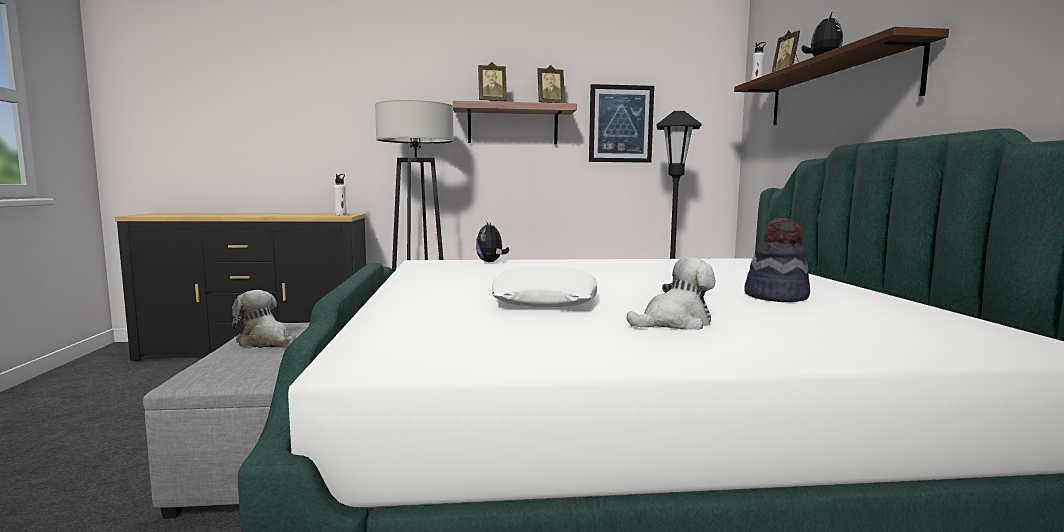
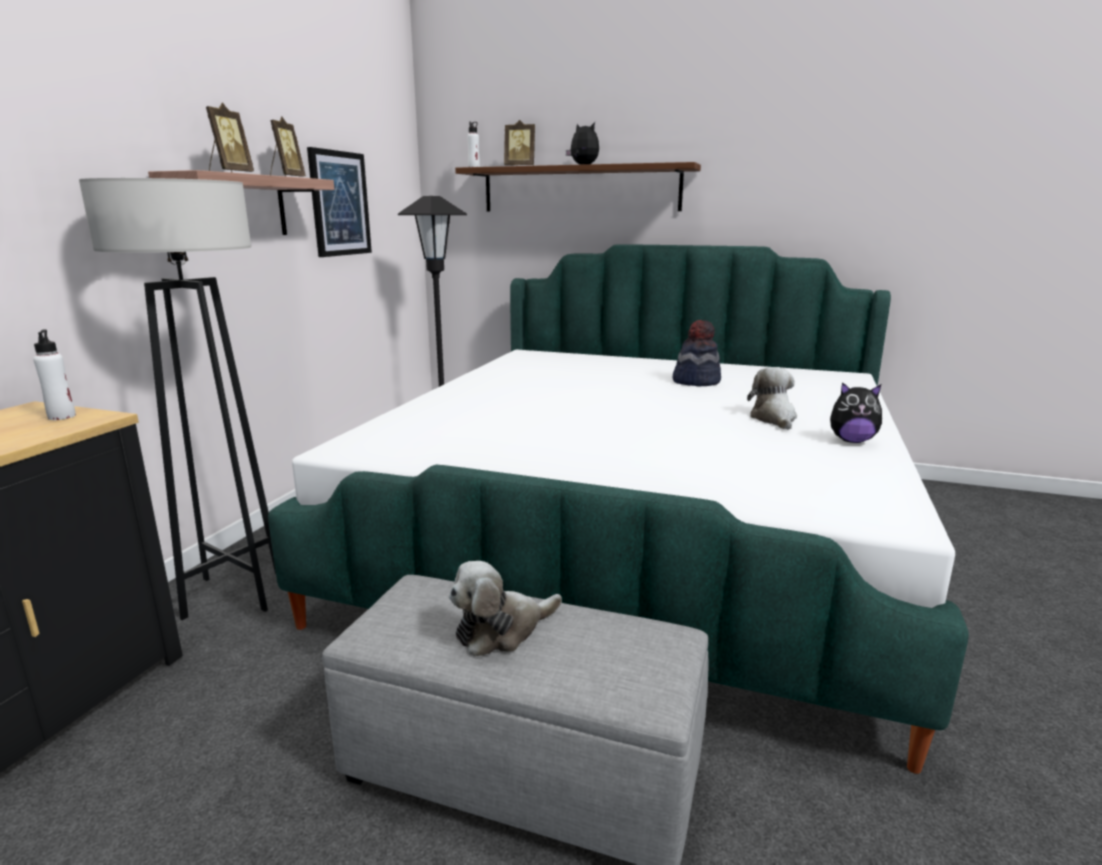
camera: 65 degrees left, 10 degrees up
(491, 262) = (400, 421): plush toy -> plush toy (852, 441)
(545, 300) = (665, 435): white pillow -> none

